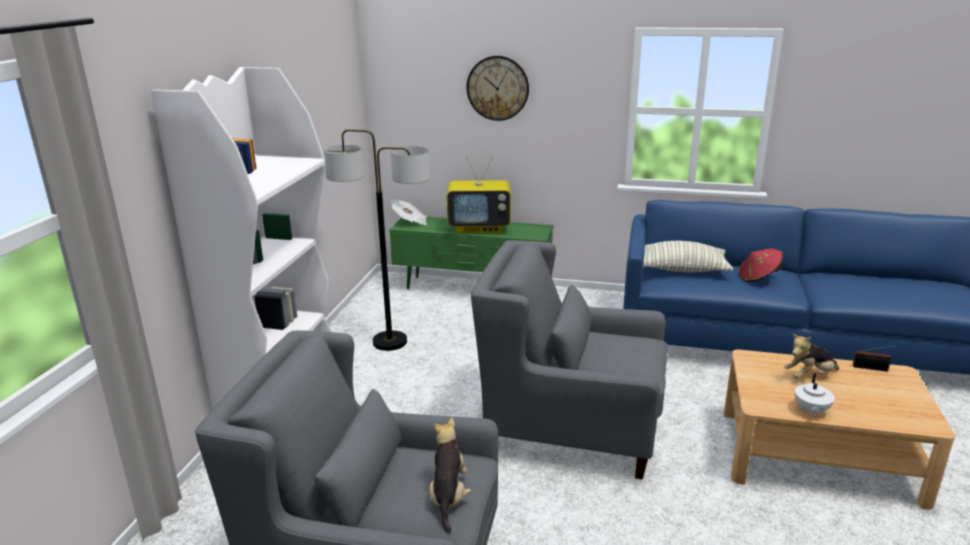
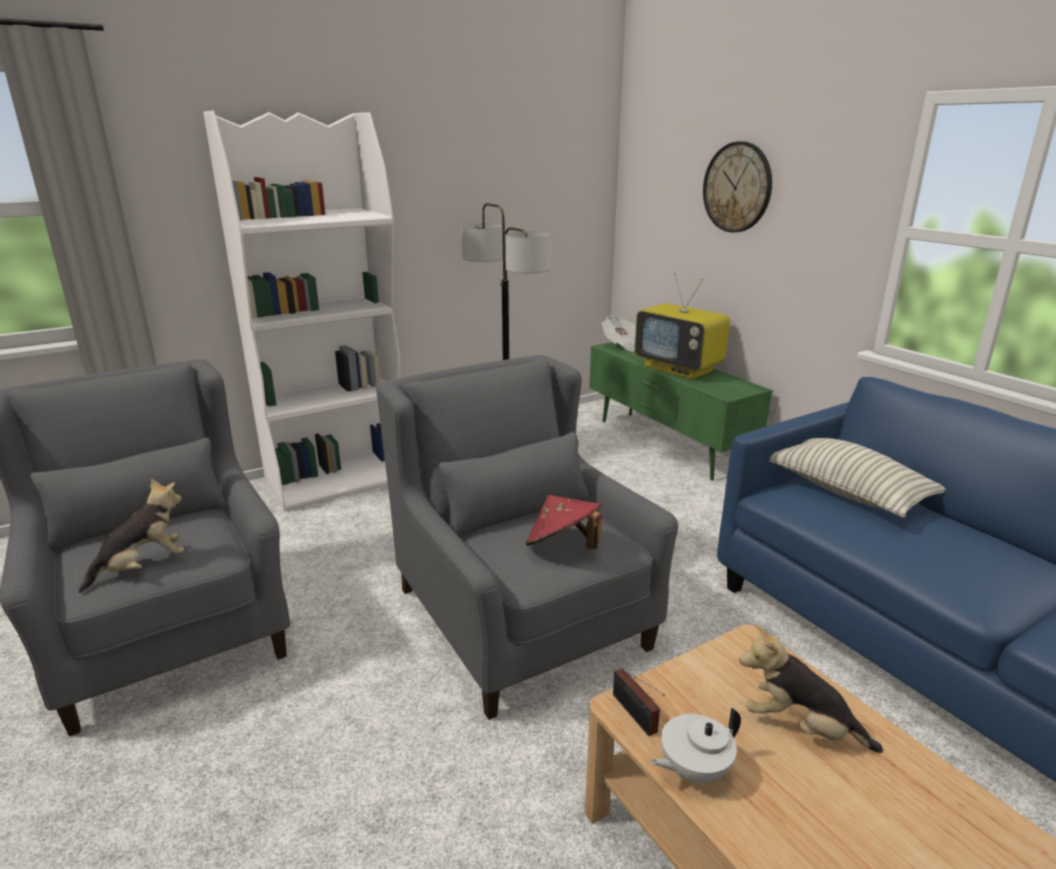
camera: 45 degrees right, 0 degrees up
(758, 278) = (961, 551): red hat -> red hat (563, 547)
(872, 368) = (961, 796): radio -> radio (636, 716)

